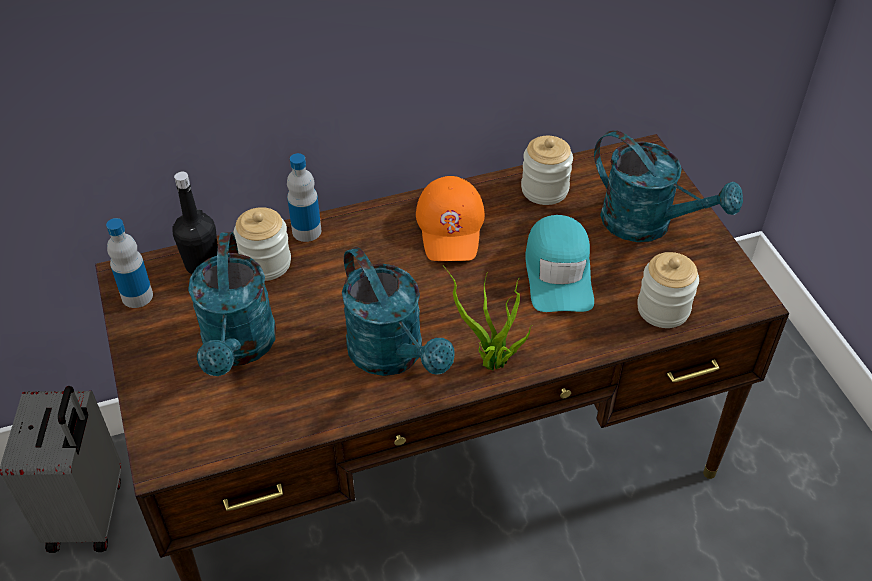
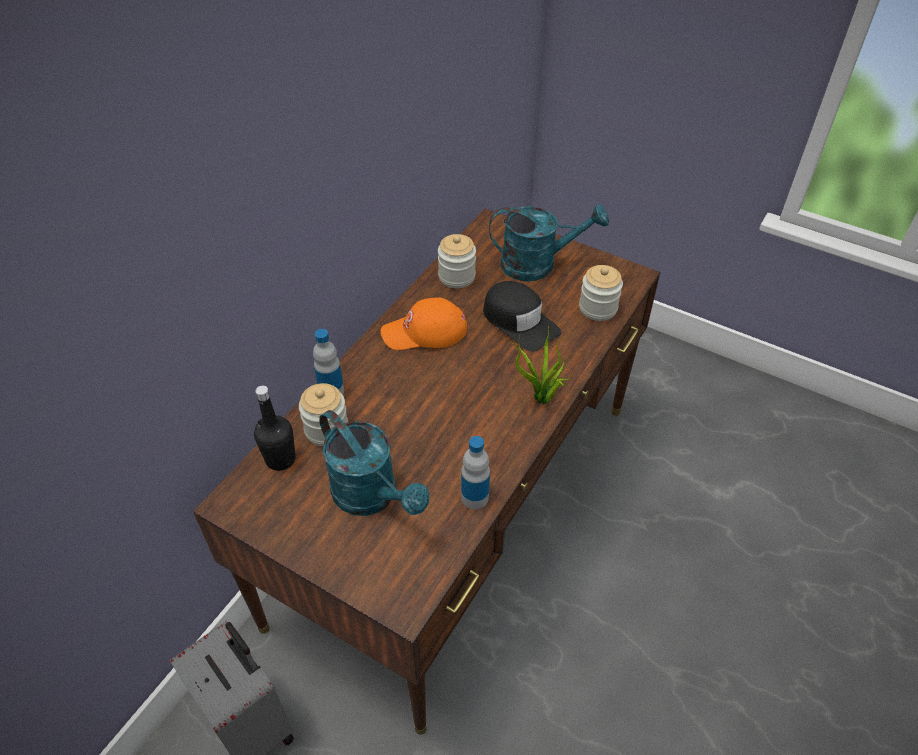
camera: 40 degrees left, 0 degrees up
(137, 296) = (255, 511): bottle -> bottle (475, 497)
(393, 356) = (479, 434): turquoise watering can -> none
(451, 226) = (424, 332): orange cap -> orange cap turned 120 degrees clockwise
(559, 272) = (519, 321): turquoise cap -> black cap

